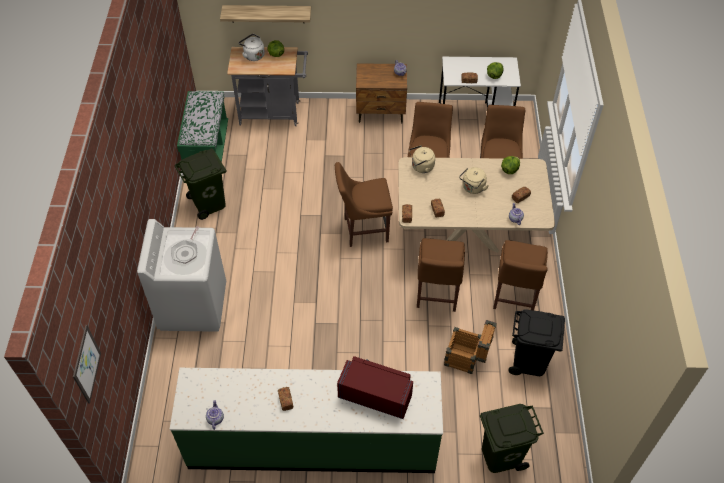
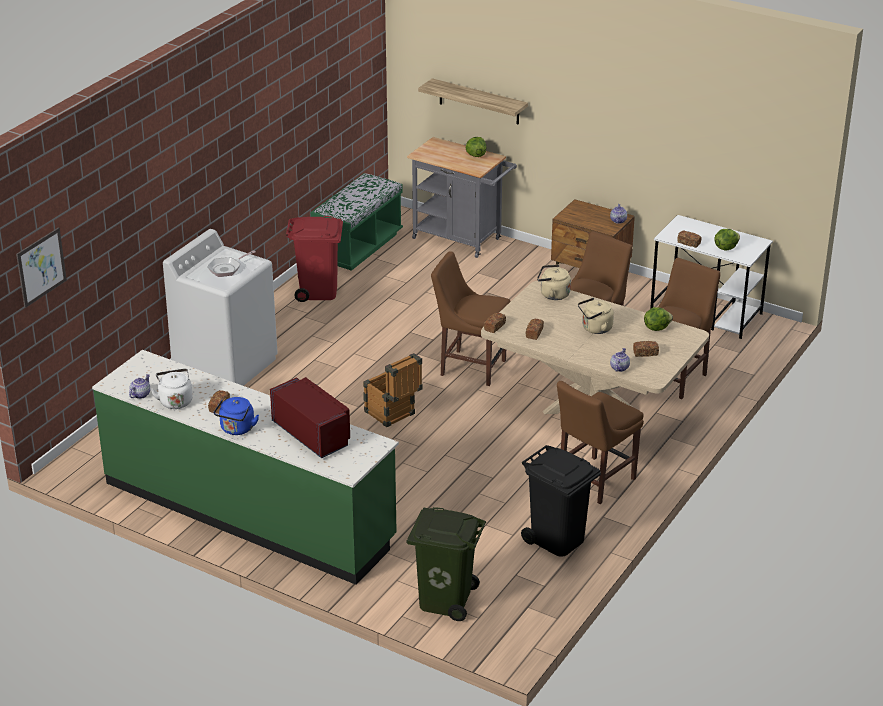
camera: 30 degrees right, 20 degrees down
(209, 204) = (318, 292): green trash can -> red trash can
(253, 55) = (449, 149): white kettle -> white kettle (175, 401)
(317, 419) = (237, 429): none -> blue kettle
(436, 295) = (502, 447): brown chair -> none
(466, 359) = (484, 511): crate -> crate (393, 415)

